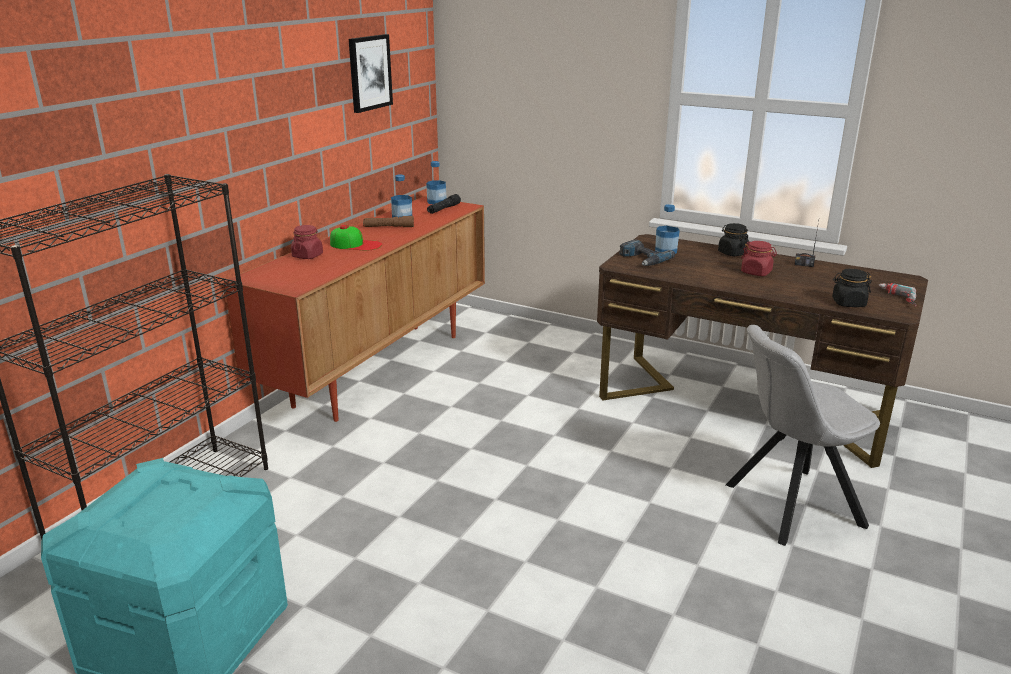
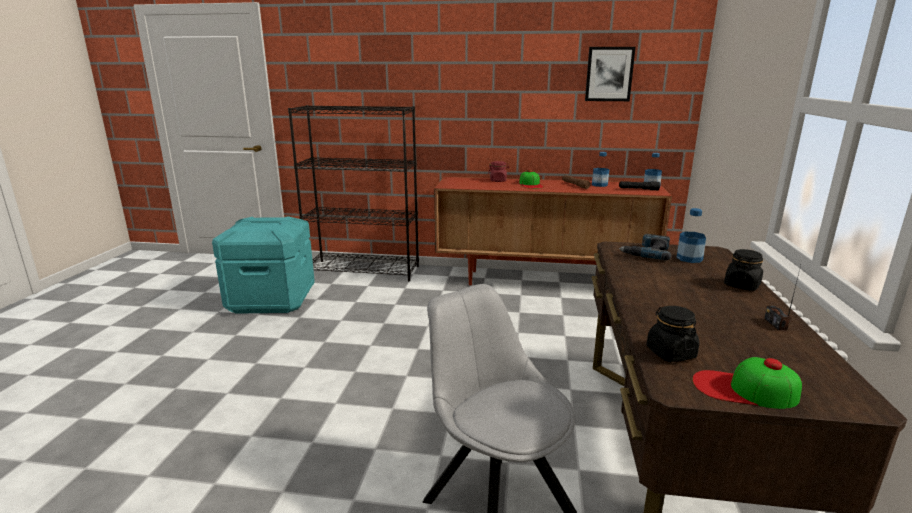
camera: 70 degrees right, 5 degrees down
(756, 272) = (696, 299): red jar -> none
(896, 298) = (744, 389): power drill -> cap

